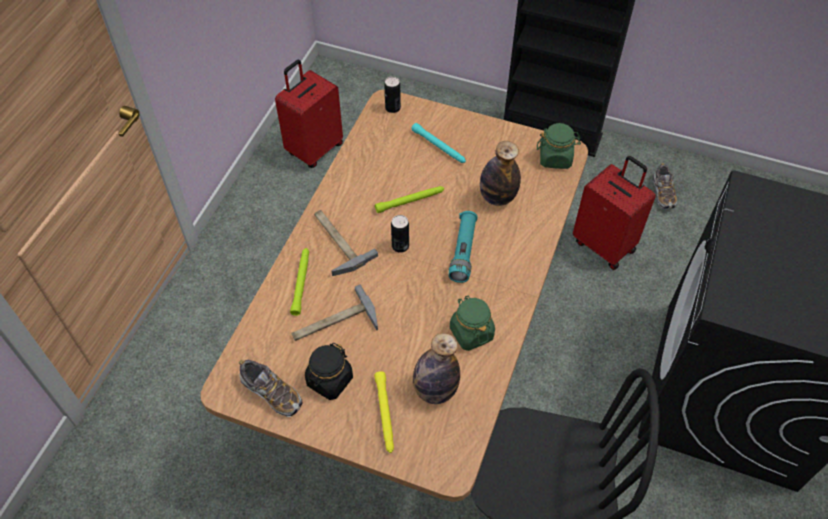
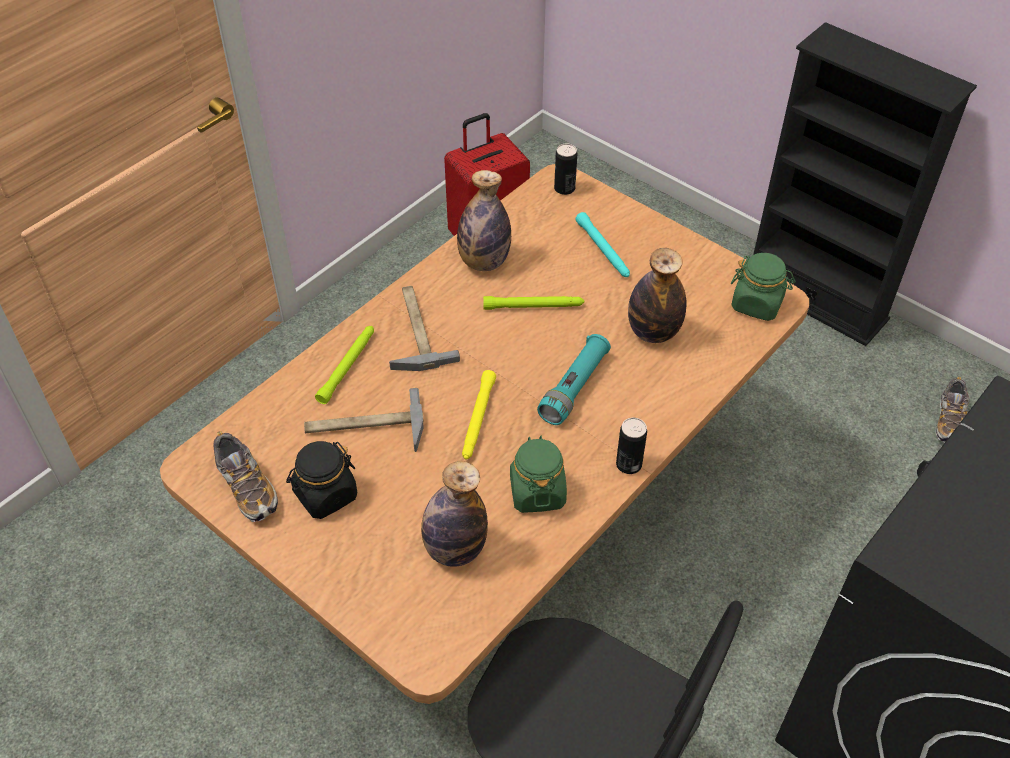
camera: 20 degrees right, 5 degrees down
(361, 178) = (484, 262): none -> bottle
(385, 414) = (375, 558): yellow flashlight -> yellow flashlight (478, 419)
(400, 246) = (494, 357): can -> can (628, 464)
(605, 245) = (833, 466): red suitcase -> none

